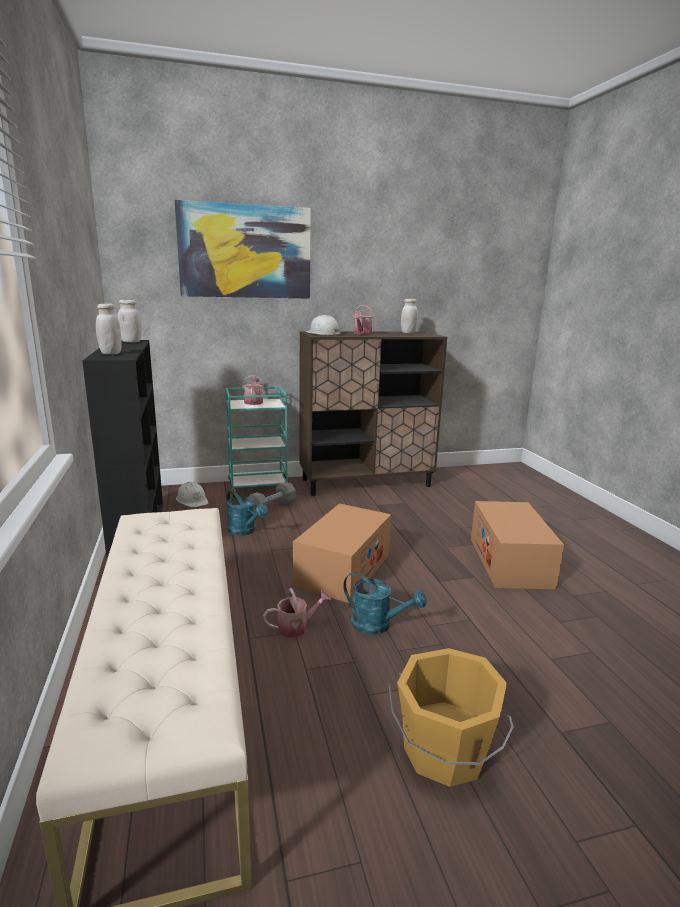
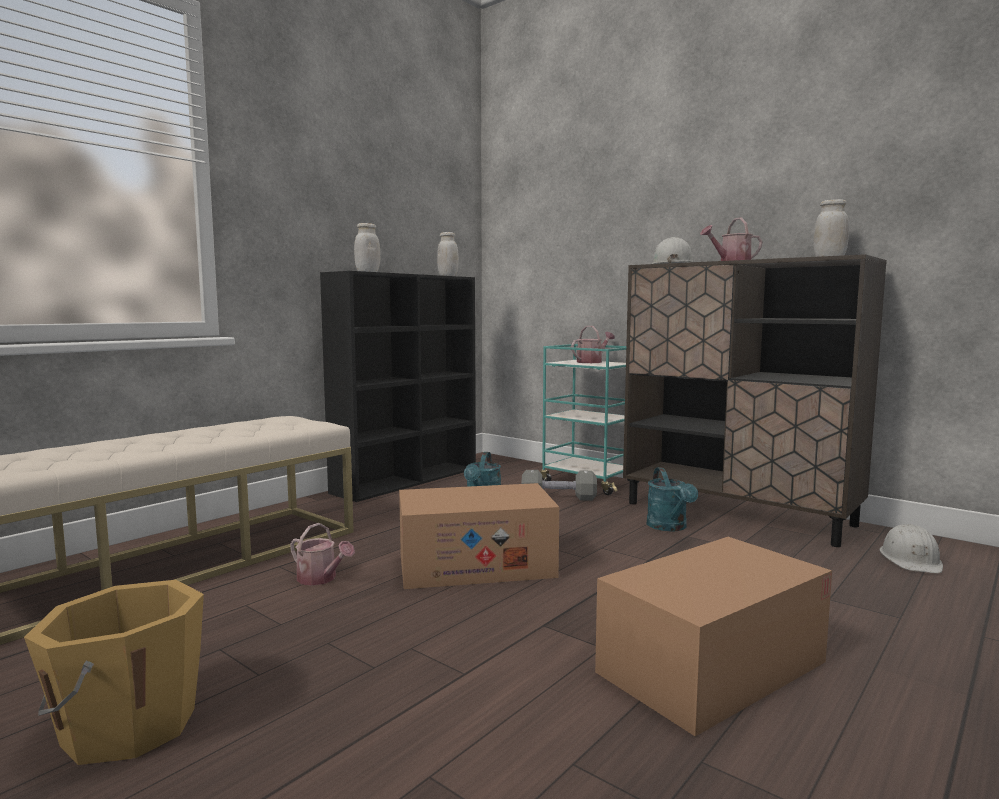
camera: 55 degrees right, 10 degrees down
(192, 500) = (506, 473): white hard hat -> white hard hat (911, 560)
(245, 252) = (610, 171): picture -> none
(378, 625) = (372, 616): turquoise watering can -> turquoise watering can (670, 527)

